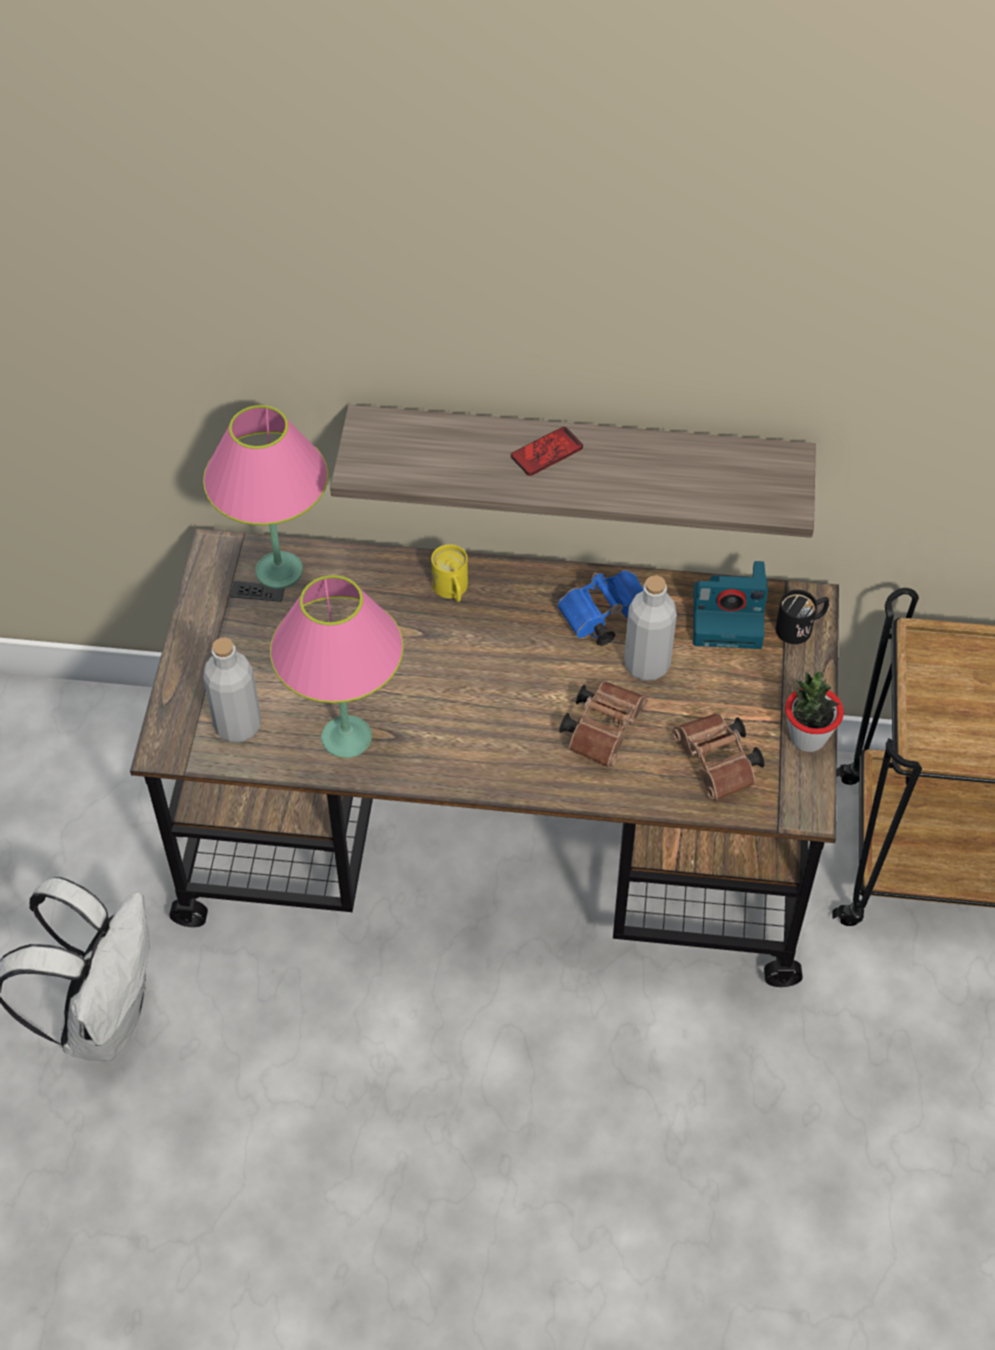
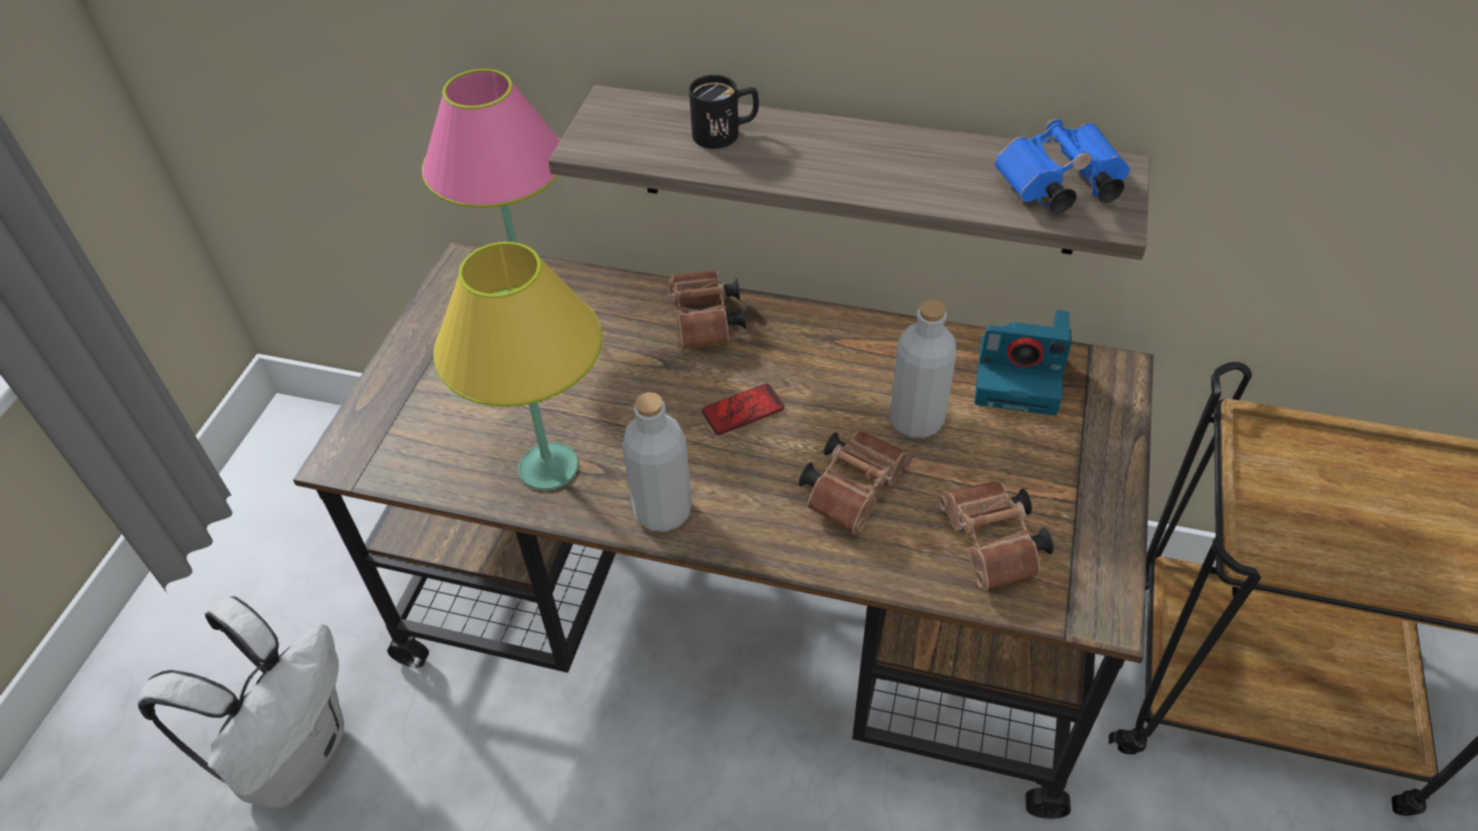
camera: 10 degrees right, 5 degrees down
(238, 725) = (429, 442): grey bottle -> grey bottle (662, 511)
(346, 736) = (549, 466): pink table lamp -> yellow table lamp
(452, 591) = (705, 323): yellow mug -> brown binoculars
(547, 452) = (814, 143): phone -> phone (743, 410)
(604, 619) = (873, 367): blue binoculars -> blue binoculars (1057, 188)
(801, 627) = (1106, 396): black mug -> black mug (726, 133)
(807, 737) = (1109, 524): potted plant -> none

